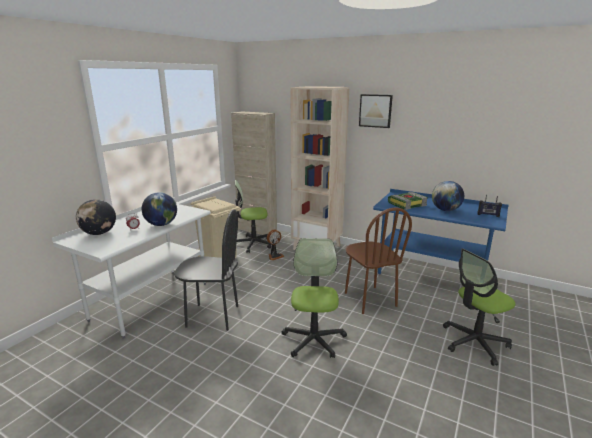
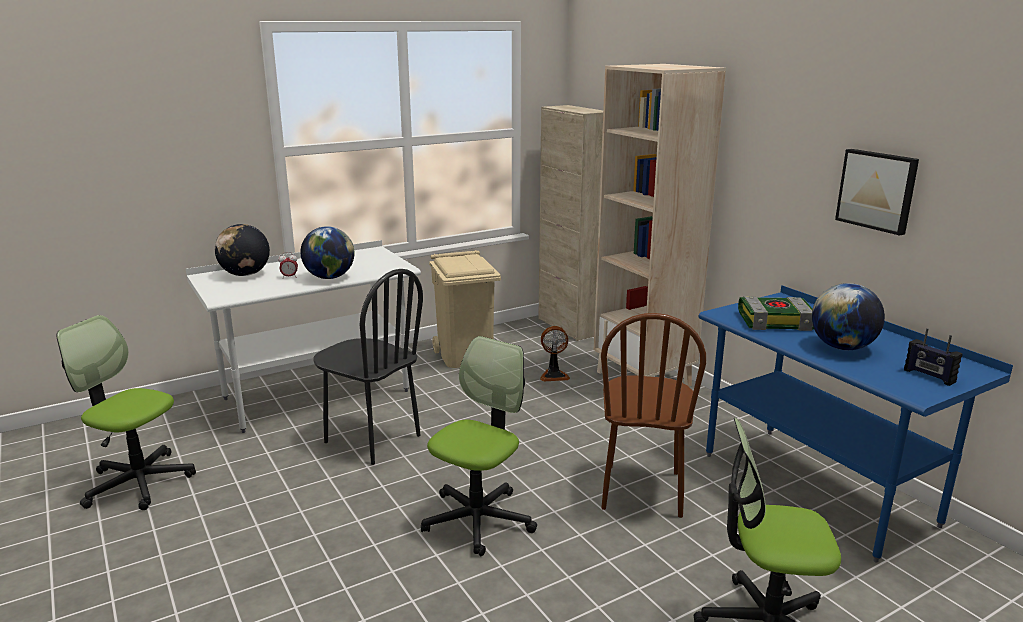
camera: 30 degrees right, 0 degrees up
(253, 244) = (538, 347): office chair -> office chair (138, 482)
(375, 110) = (769, 119): picture -> picture (877, 190)

